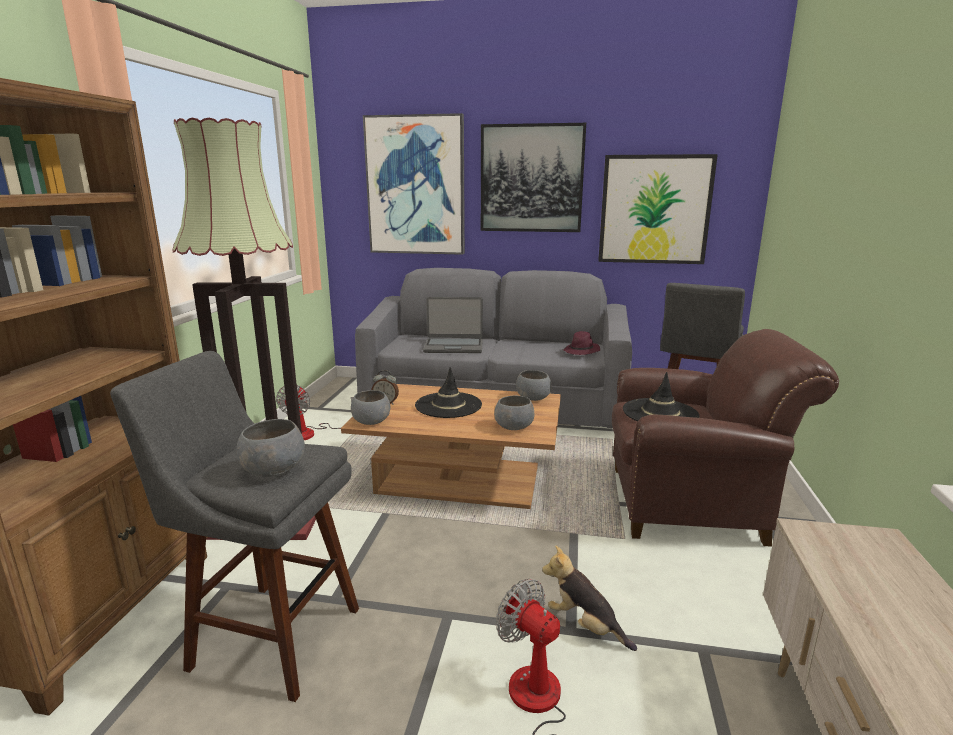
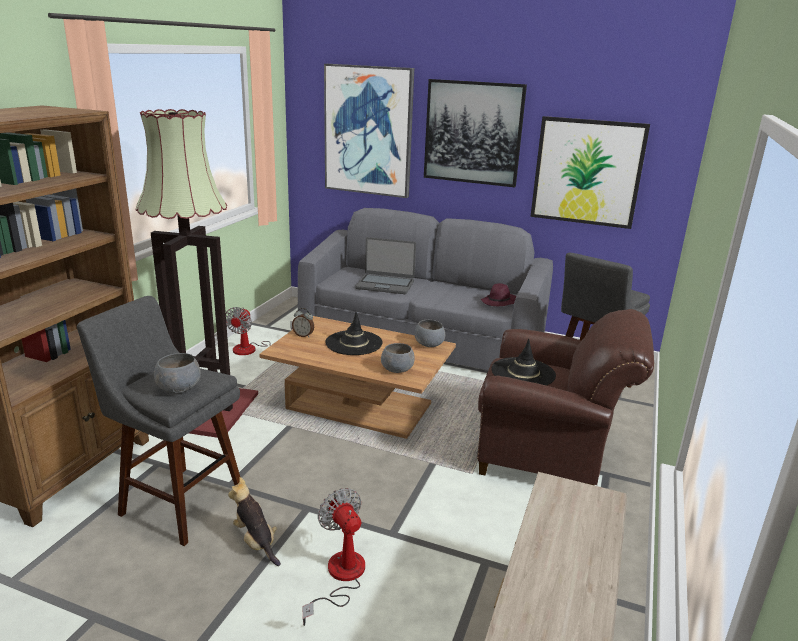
camera: 10 degrees right, 5 degrees up
(371, 422) = (284, 351): grey bowl -> none
(585, 625) = (405, 532): plush toy -> plush toy (256, 542)

